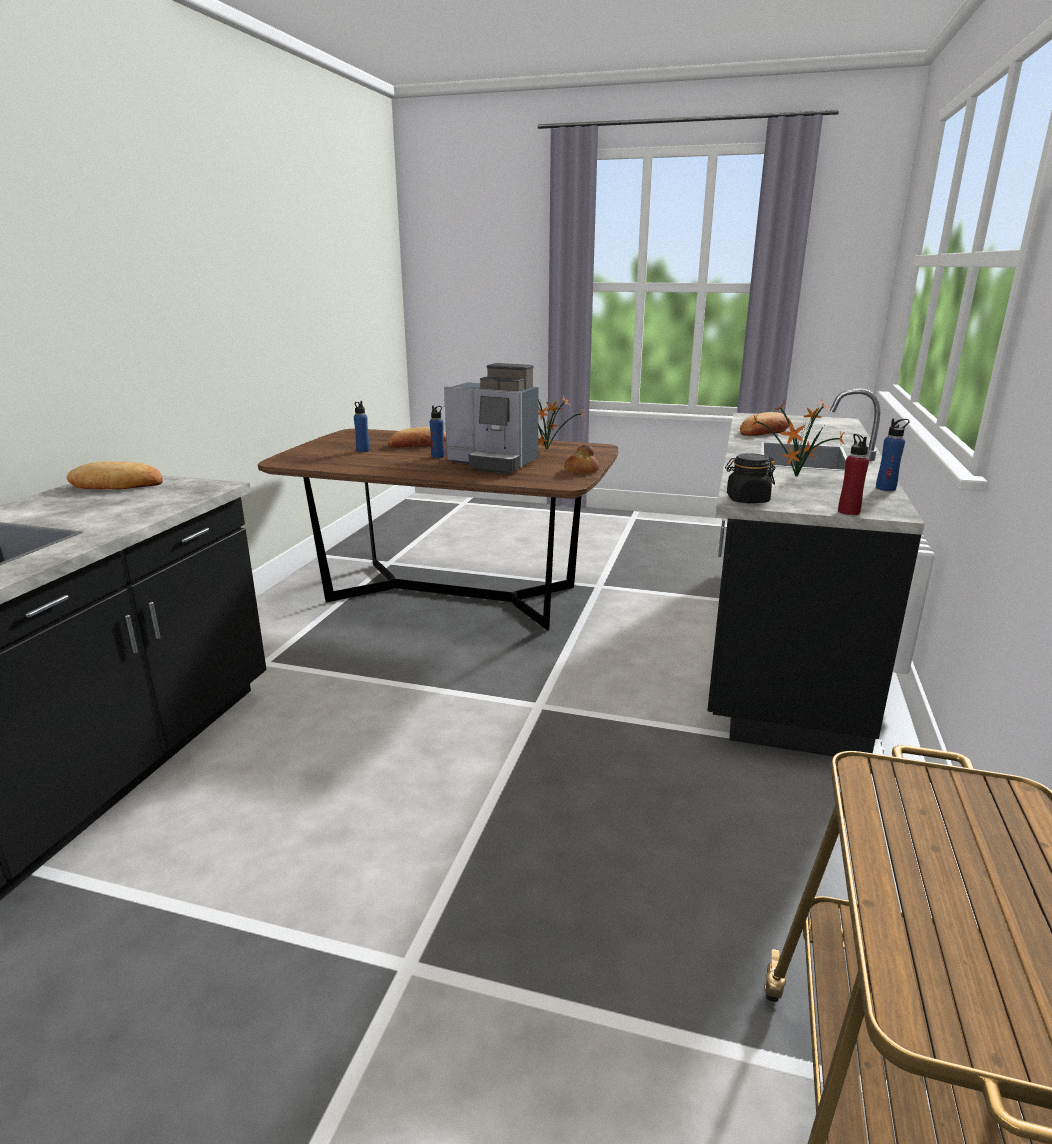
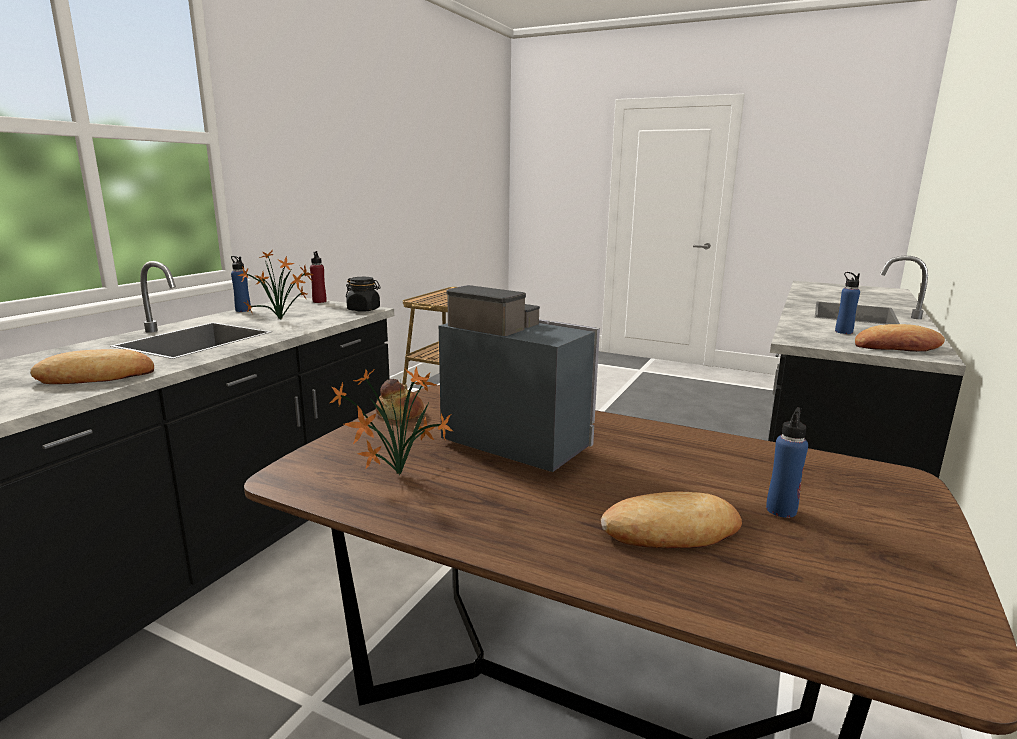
camera: 170 degrees left, 5 degrees down
(438, 456) = (612, 470): blue bottle -> blue bottle (843, 332)

